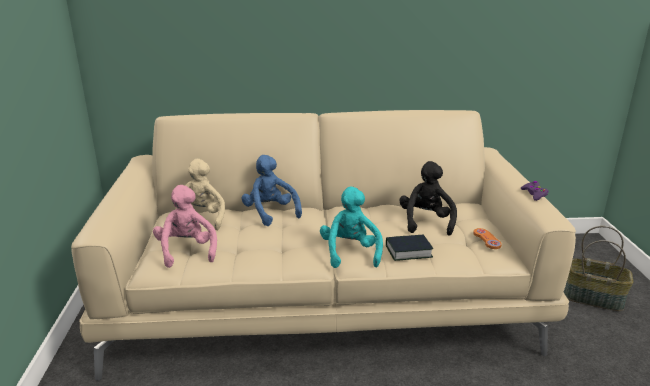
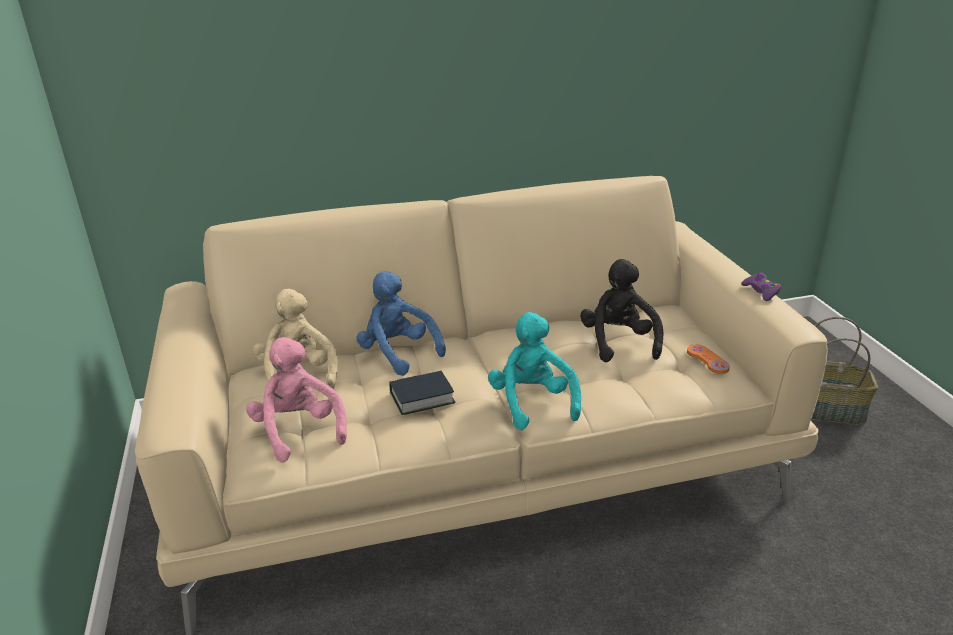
camera: 10 degrees left, 5 degrees up
(408, 251) = (611, 391): book -> book (422, 398)

